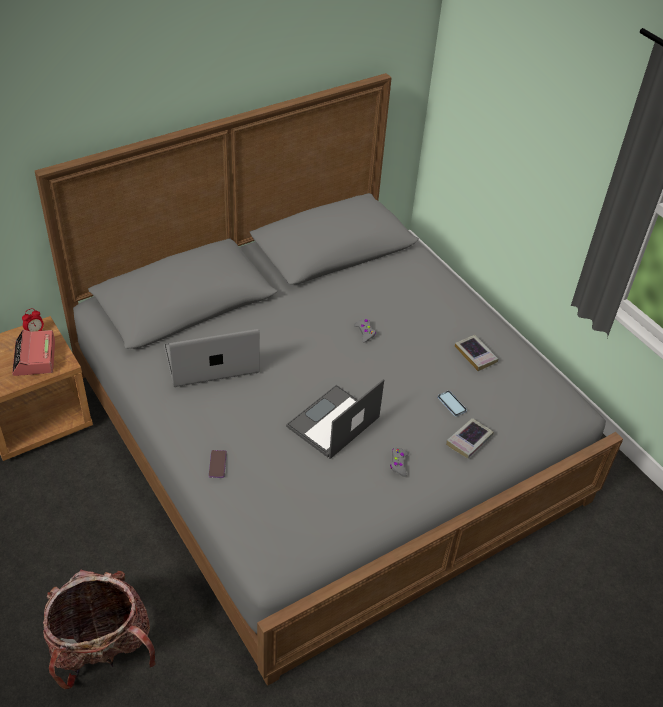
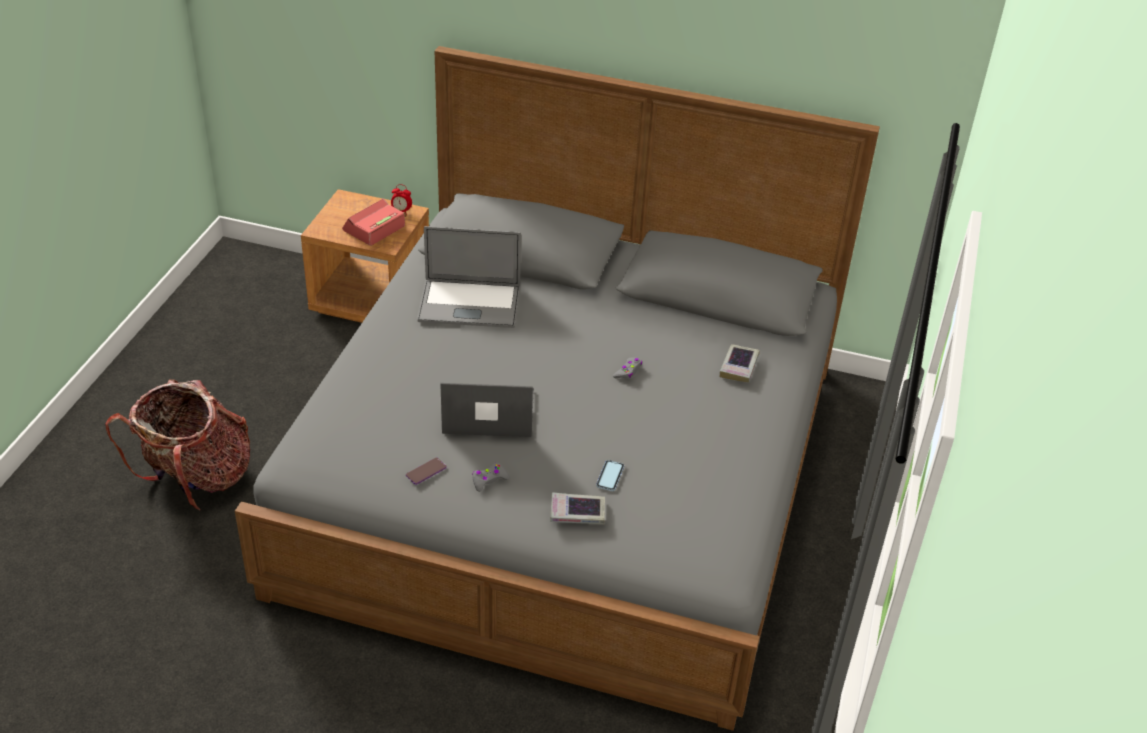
camera: 50 degrees right, 5 degrees down
(211, 360) = (469, 304): laptop -> laptop turned 150 degrees clockwise
(217, 464) = (360, 373): phone -> phone (426, 471)
(475, 355) = (701, 459): book -> book (739, 366)

